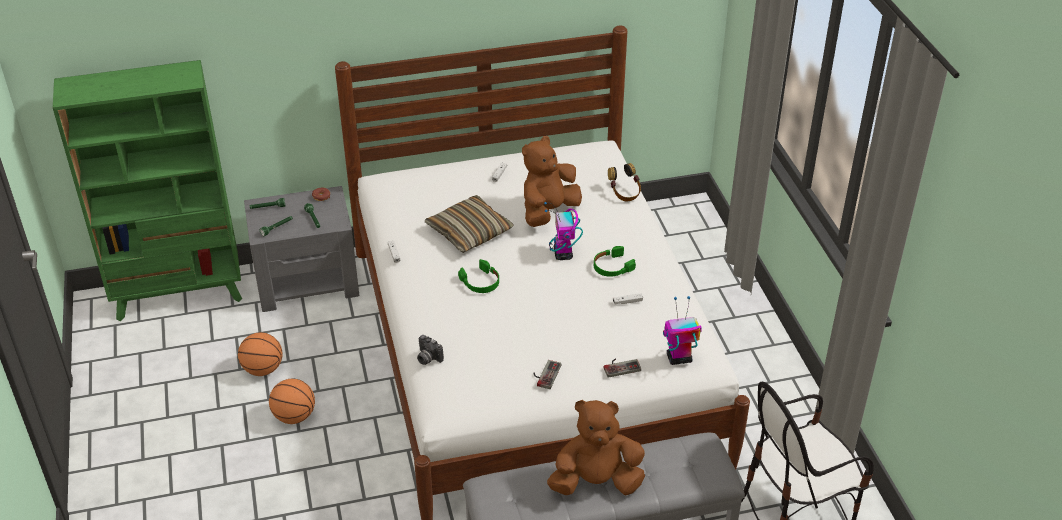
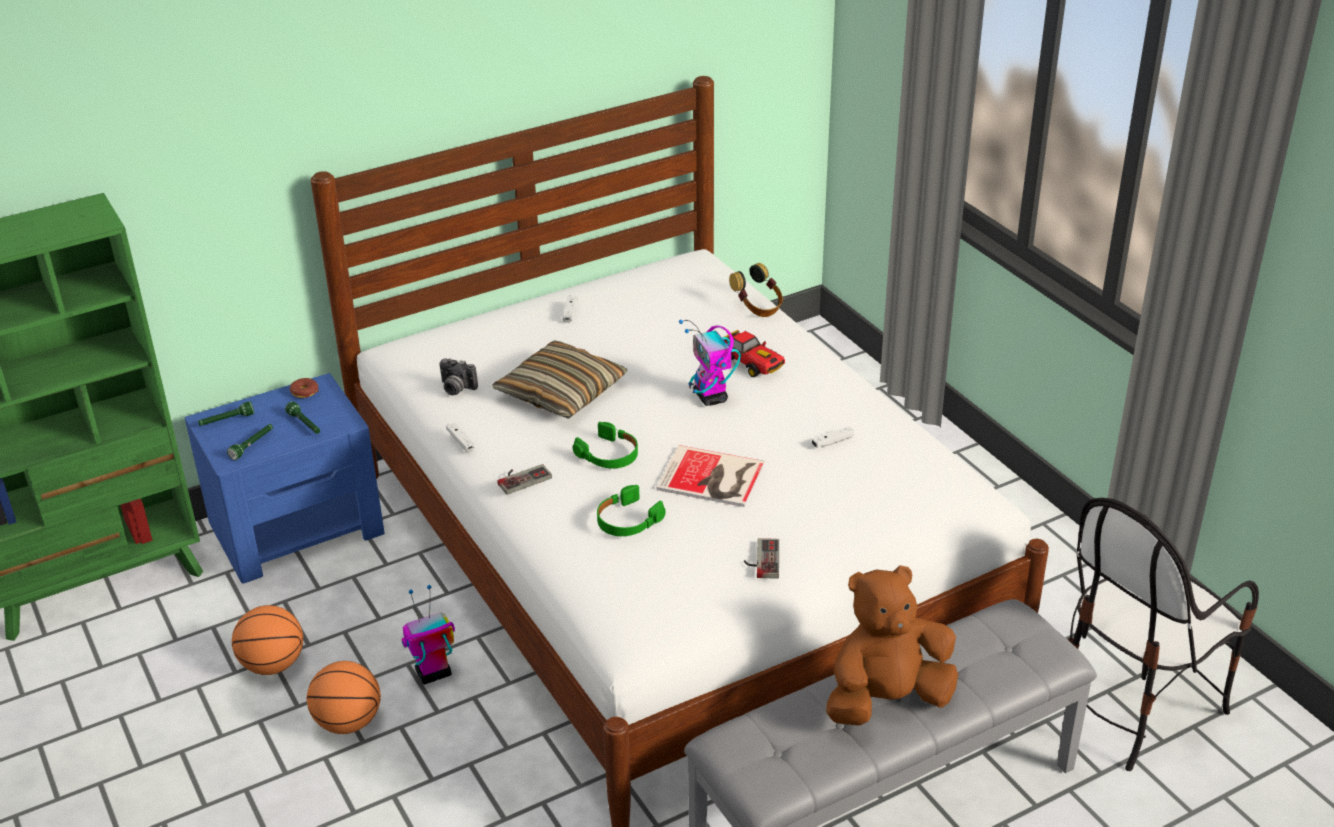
camera: 15 degrees left, 5 degrees down
(308, 281) = (297, 527): grey nightstand -> blue nightstand
(427, 358) = (575, 572): camera -> camera (456, 388)
(539, 312) = (713, 478): none -> book
(548, 212) = (663, 347): brown plush toy -> none
(600, 235) = (752, 364): none -> toy car
(612, 267) = (788, 401): green headphones -> green headphones (627, 520)
(620, 366) = (864, 528): game controller -> game controller (522, 477)
(678, 358) = (939, 502): toy robot -> toy robot (432, 674)

